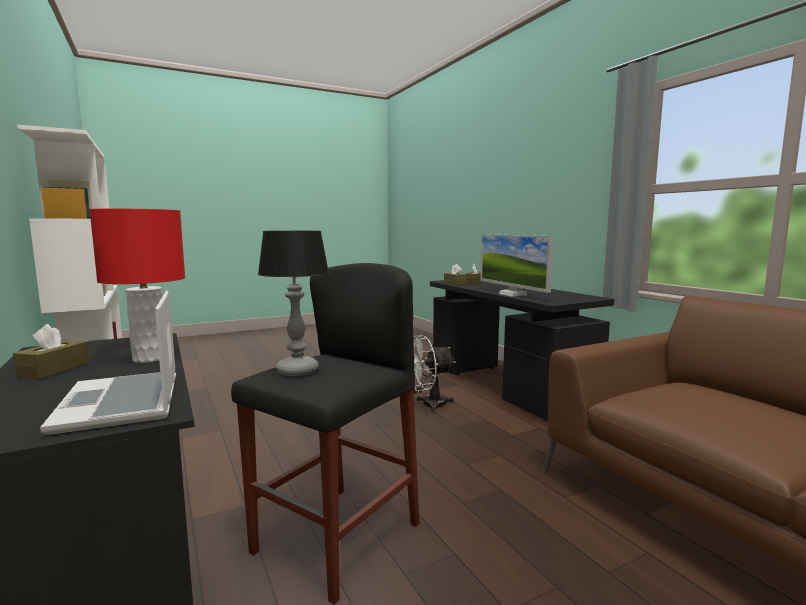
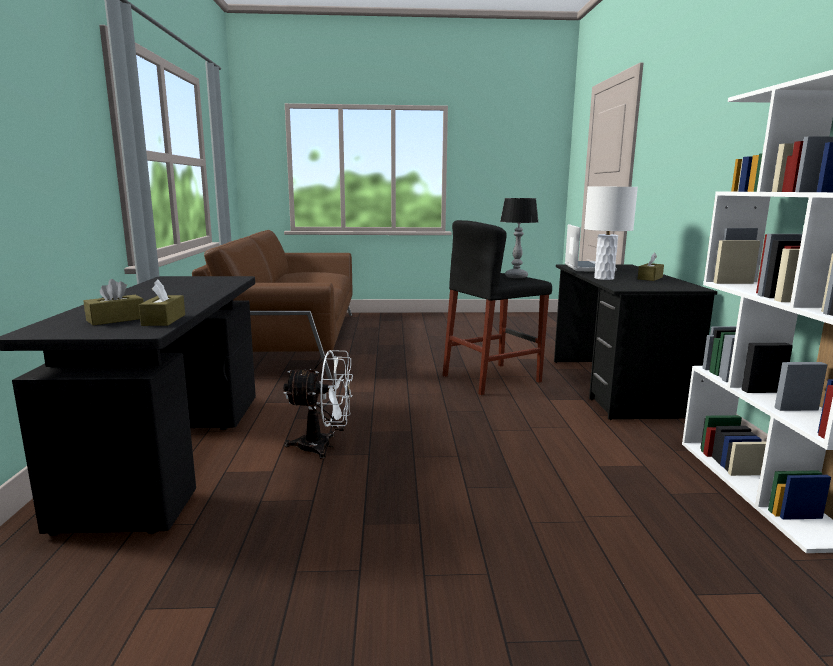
camera: 155 degrees left, 5 degrees up
(150, 358) = (603, 278): red table lamp -> white table lamp
(512, 294) = (215, 289): monitor -> none

